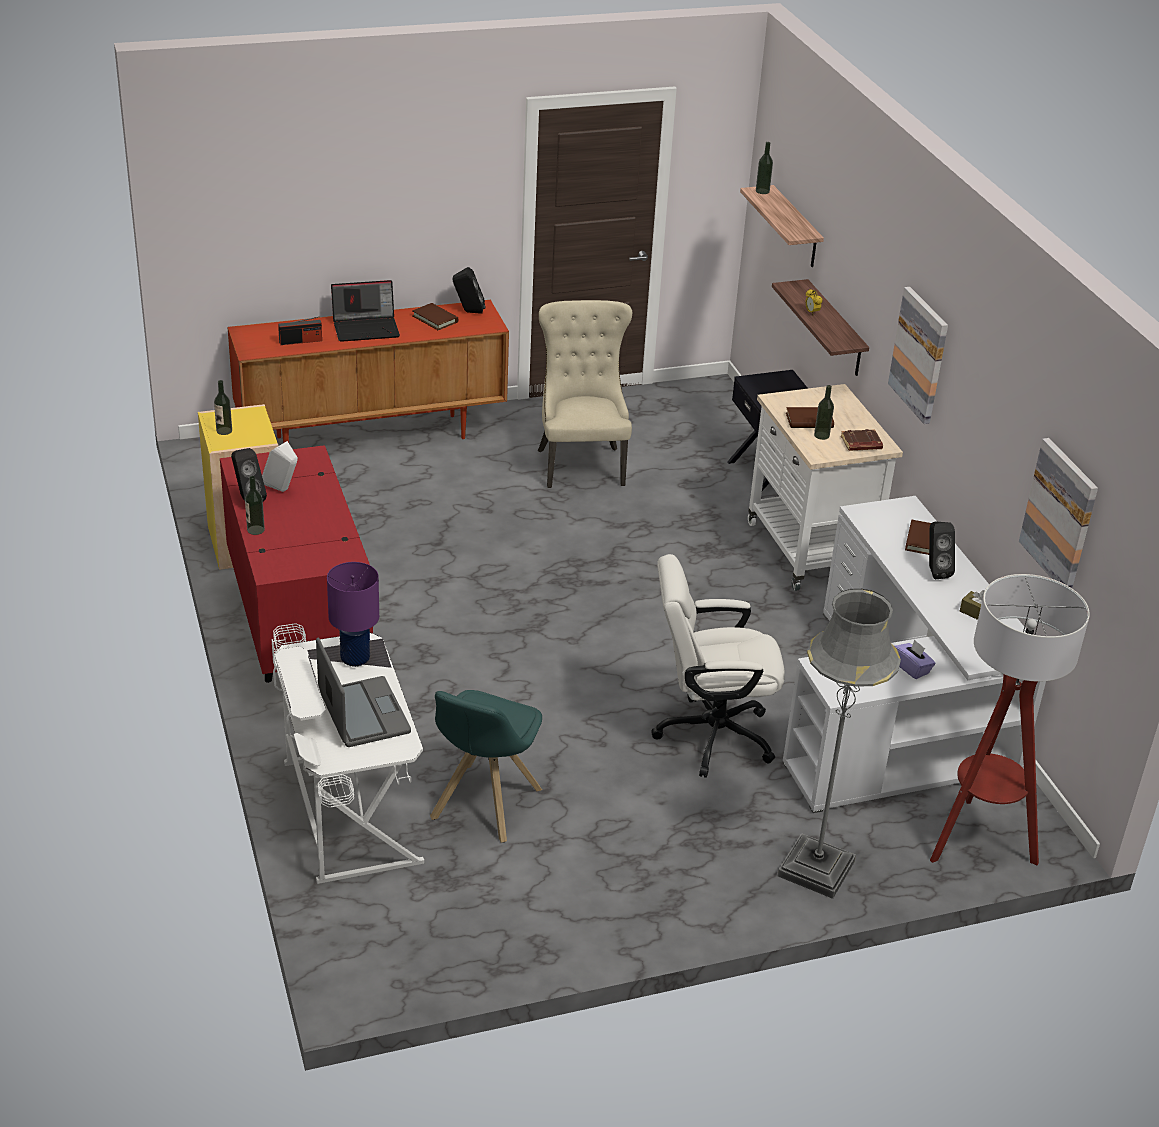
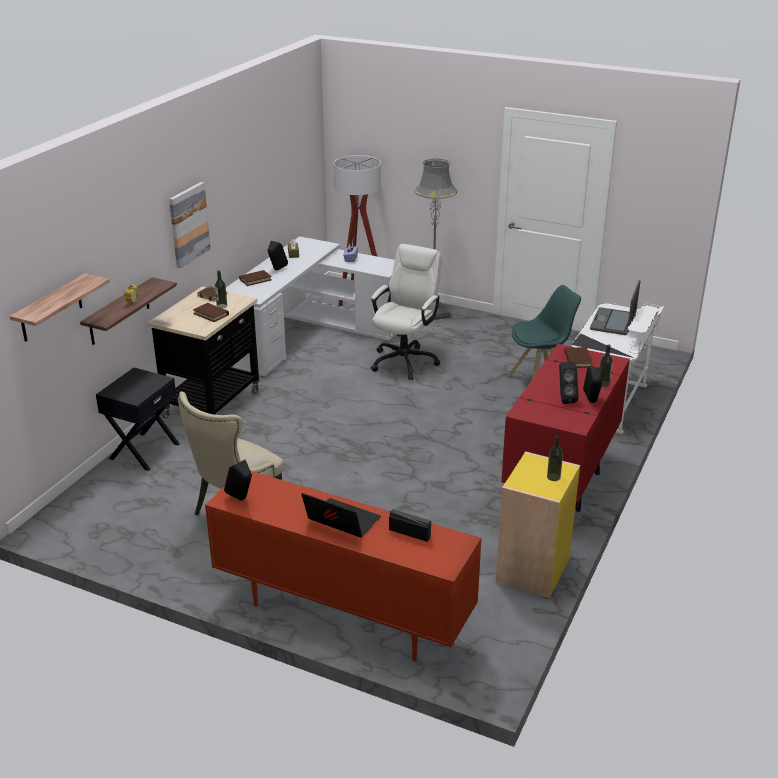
camera: 135 degrees left, 5 degrees down
(282, 490) = (564, 399): white speaker -> black speaker
(355, 660) = (595, 341): purple table lamp -> none
(435, 319) = (276, 505): brown book -> brown book (578, 359)
(708, 737) = (405, 361): white office chair -> white office chair turned 105 degrees counterclockwise
(762, 191) = (30, 313): bottle -> none
(810, 552) = (212, 404): white cart -> black cart
(1060, 515) = (281, 176): picture -> none

